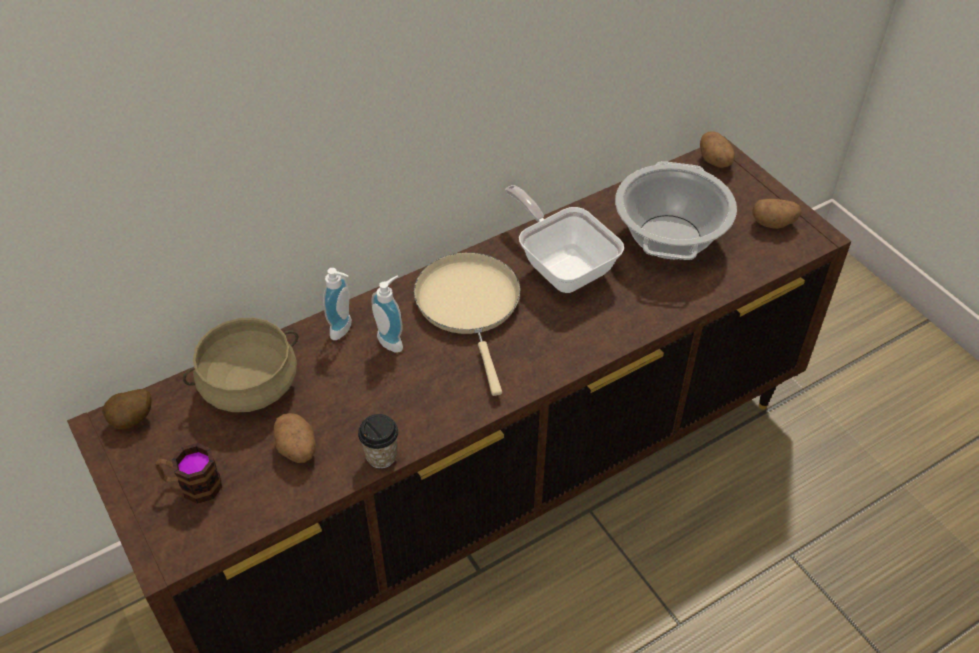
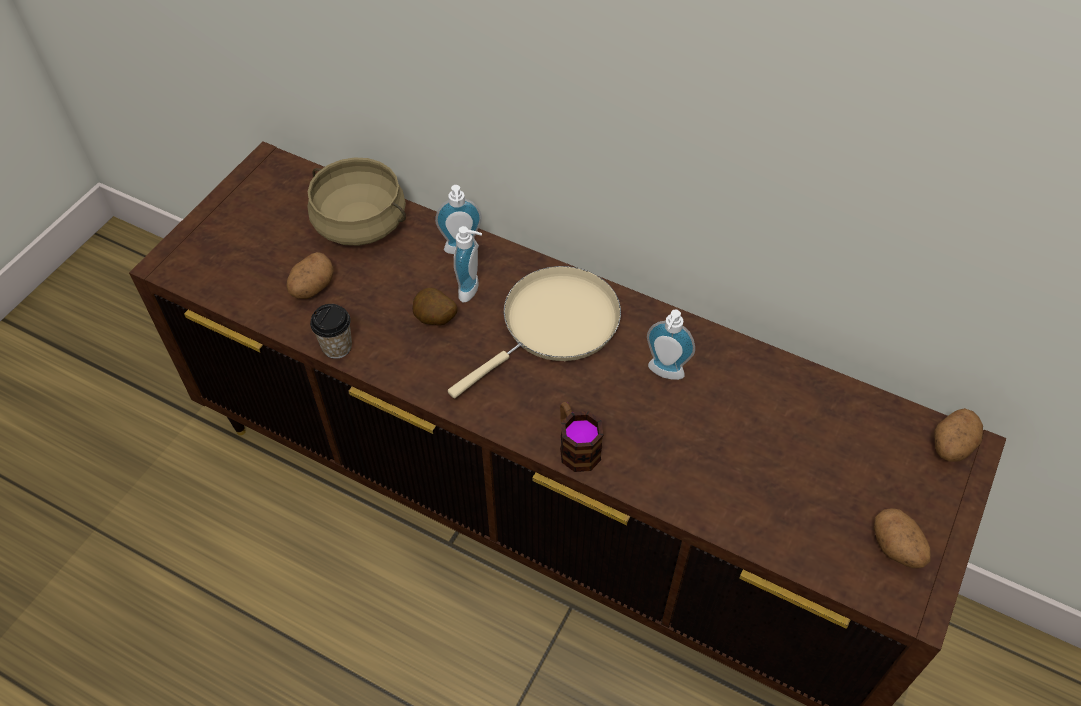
camera: 60 degrees right, 5 degrees up
(133, 421) = (283, 176): potato -> potato (435, 320)
(193, 485) = (241, 243): mug -> mug (576, 446)
(562, 265) = (664, 374): frying pan -> soap dispenser
(670, 238) = (783, 452): cooking pot -> none

